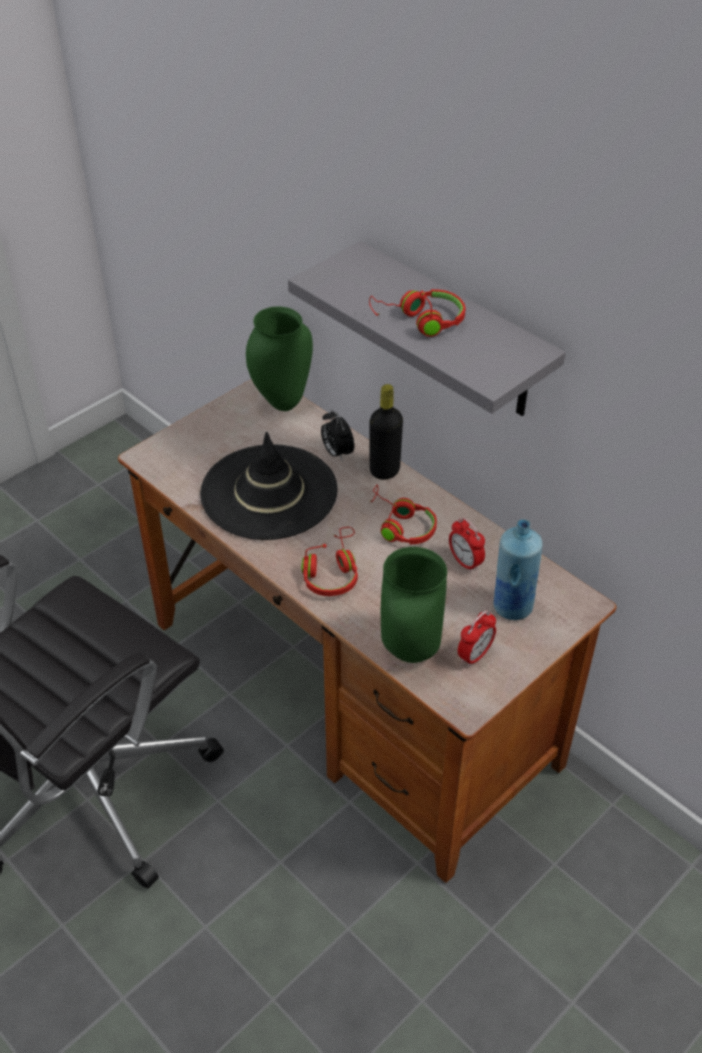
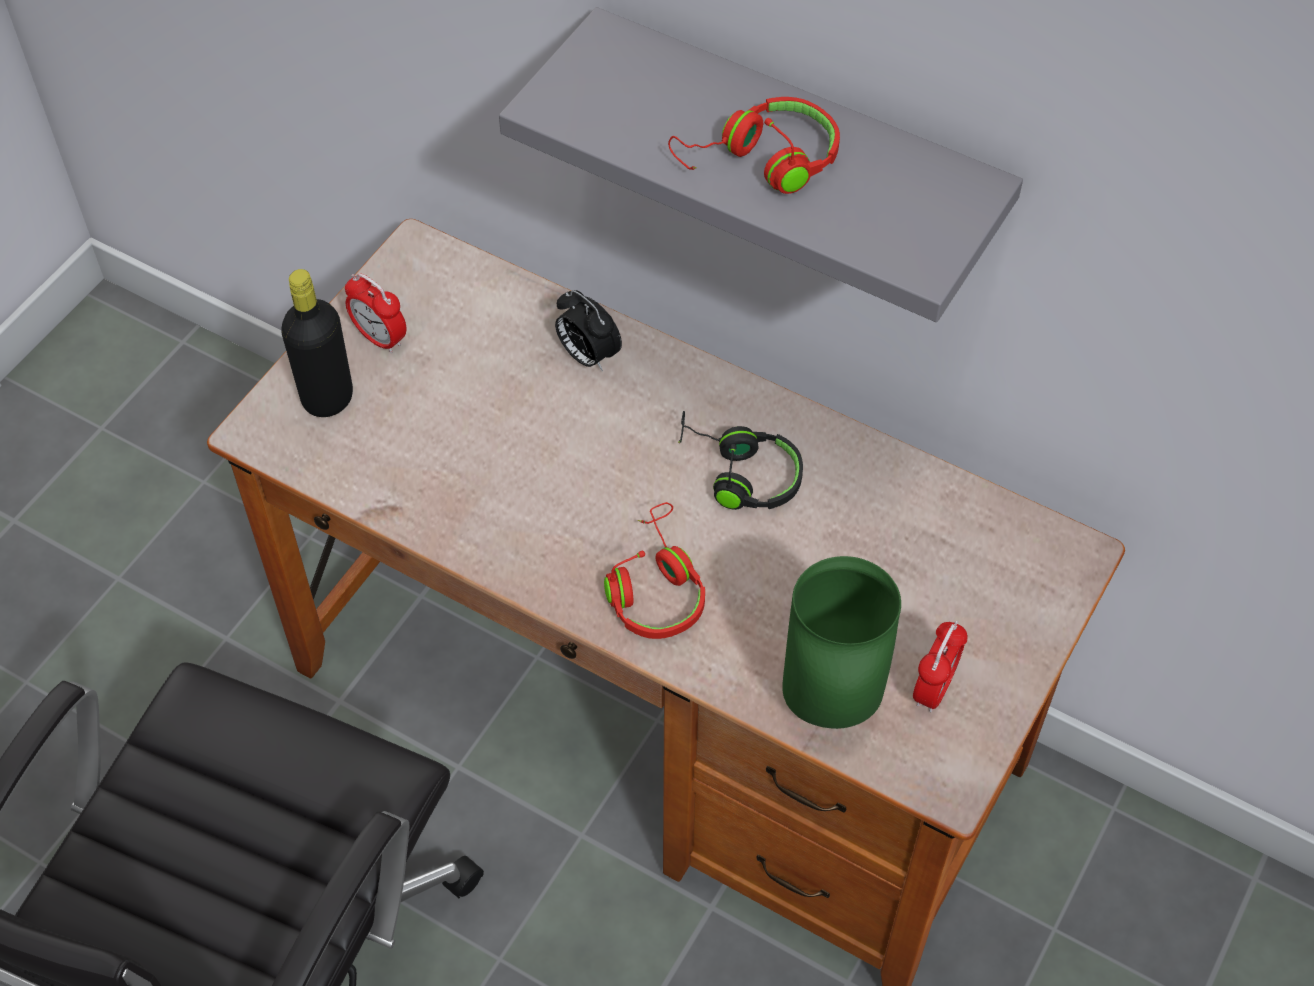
camera: 15 degrees left, 10 degrees up
(269, 492) = (498, 457): black hat -> none
(283, 404) = (462, 276): green vase -> none
(384, 470) = (679, 373): black bottle -> black bottle (327, 398)
(400, 525) = (738, 473): red headphones -> black headphones
(465, 562) = (865, 520): alarm clock -> alarm clock (380, 338)
(512, 607) = (964, 586): blue bottle -> none

